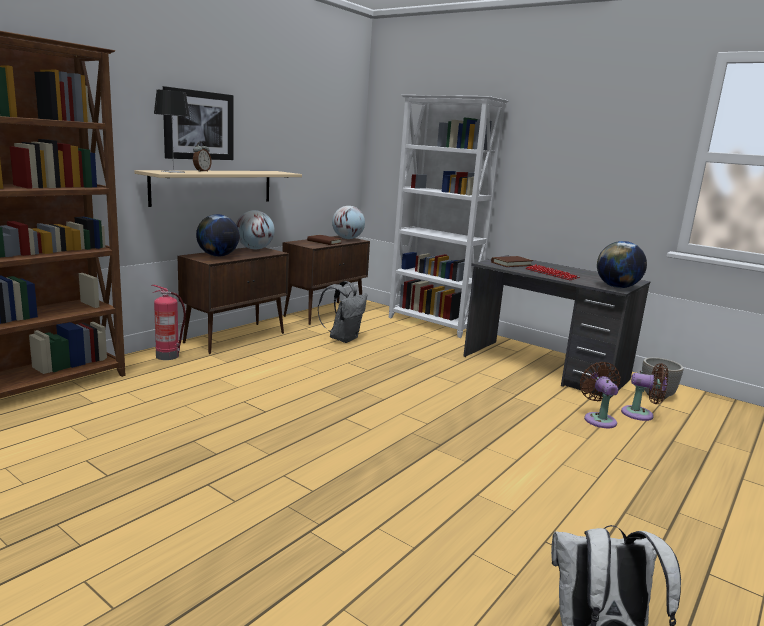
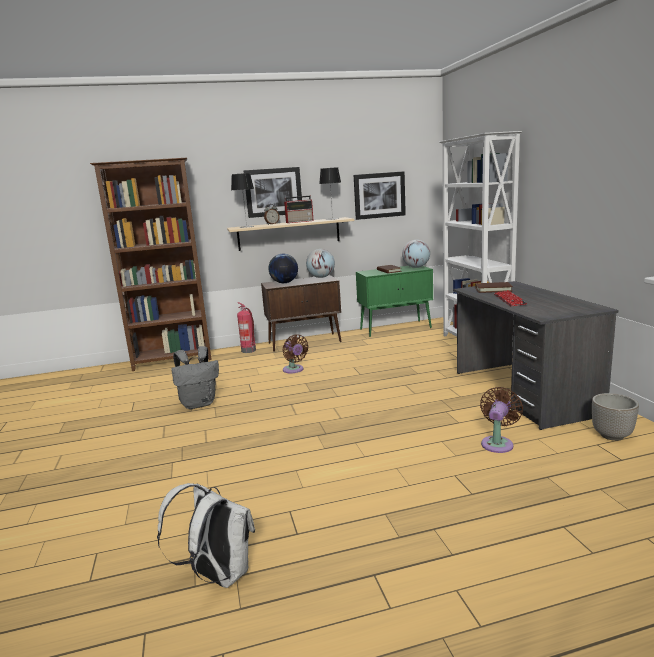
camera: 40 degrees right, 0 degrees up
(234, 171) = (300, 221): none -> radio
(271, 172) = (332, 219): none -> table lamp
(310, 147) = (379, 195): none -> picture
(325, 313) = (396, 328): brown cabinet -> green cabinet
(343, 338) = (378, 349): grey backpack -> grey backpack (199, 403)
(617, 287) = (549, 314): globe -> none
(641, 414) = (555, 448): brown fan -> brown fan (294, 370)

